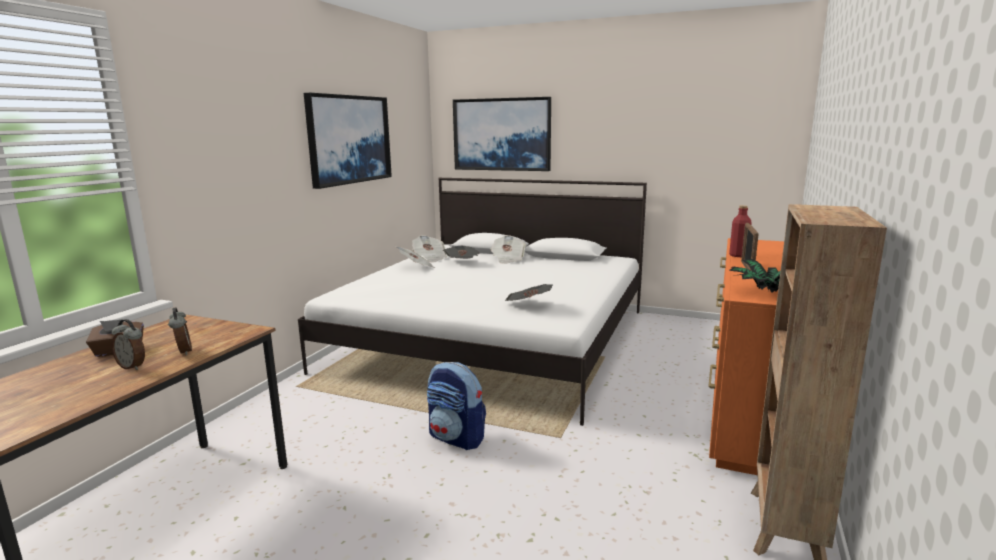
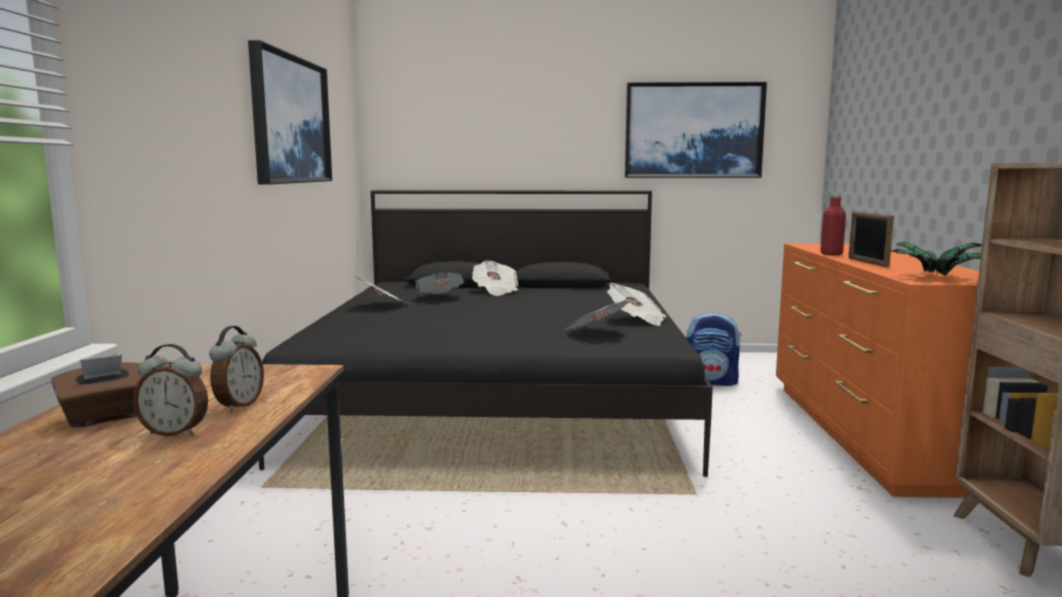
camera: 20 degrees left, 5 degrees down
(183, 352) = (238, 405): alarm clock -> alarm clock turned 60 degrees clockwise
(430, 258) = (387, 295): newspaper -> newspaper (636, 320)
(457, 438) = (567, 516): backpack -> backpack (711, 381)
(494, 339) = (500, 396): white bed -> black bed
(502, 134) = (462, 132): picture -> picture (693, 130)

